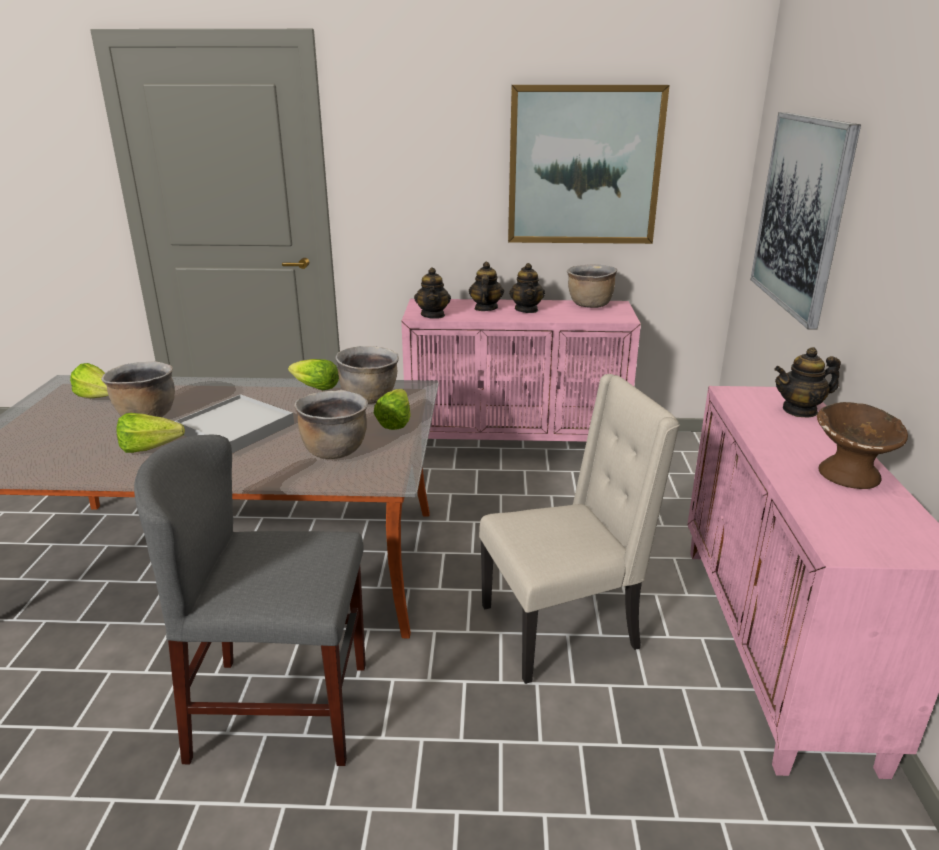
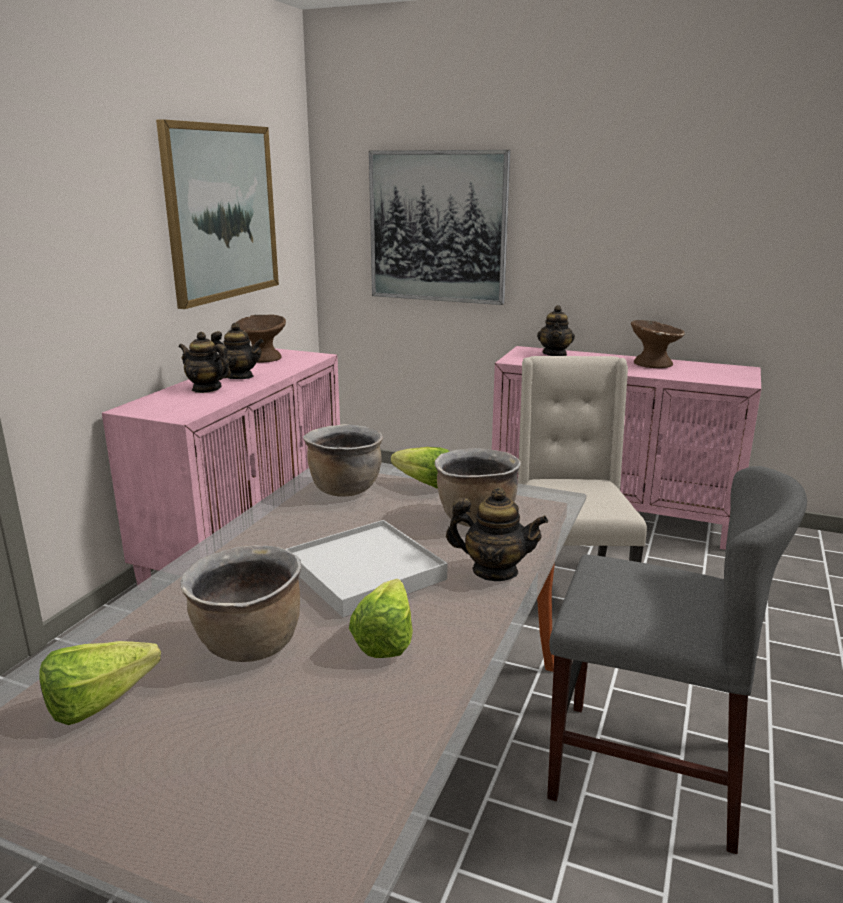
camera: 70 degrees left, 5 degrees down
(281, 710) = (645, 770): grey chair -> grey chair turned 90 degrees counterclockwise
(315, 387) = (277, 514): lettuce -> none
(433, 315) = (191, 410): teapot -> teapot (494, 571)
(589, 305) = (263, 358): brown cooking pot -> brown bowl

